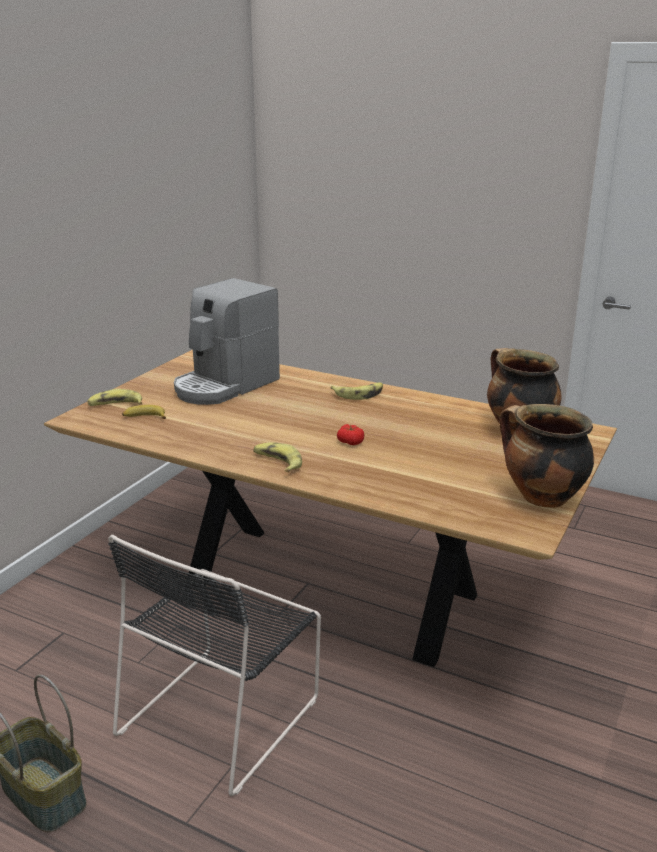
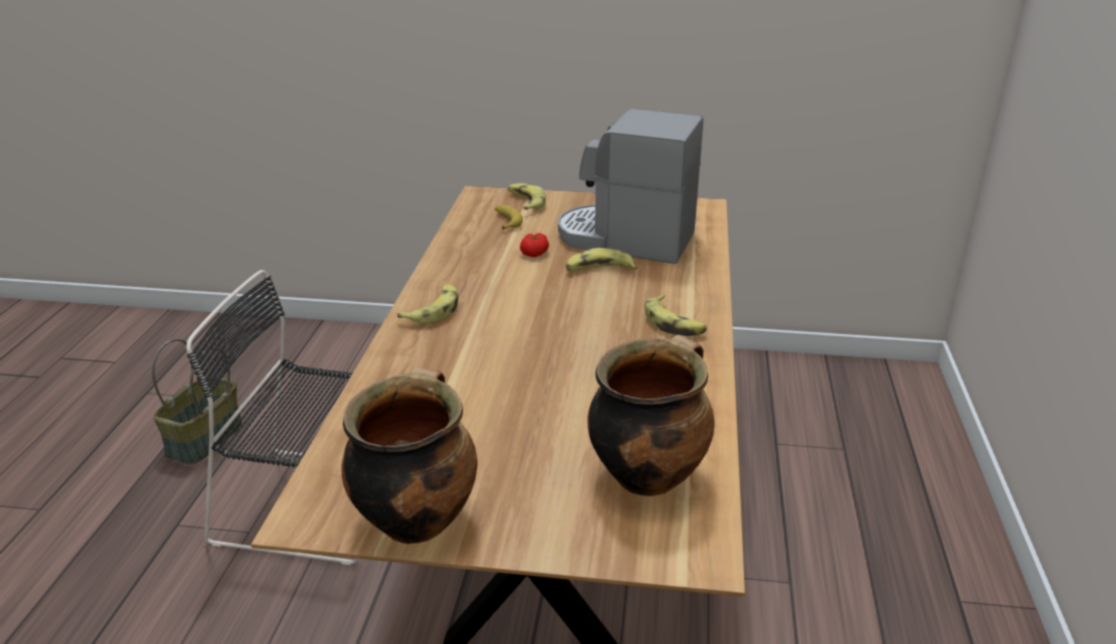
camera: 70 degrees right, 5 degrees up
(265, 401) = (599, 270): none -> banana
(350, 442) = (516, 343): tomato -> tomato (534, 253)

